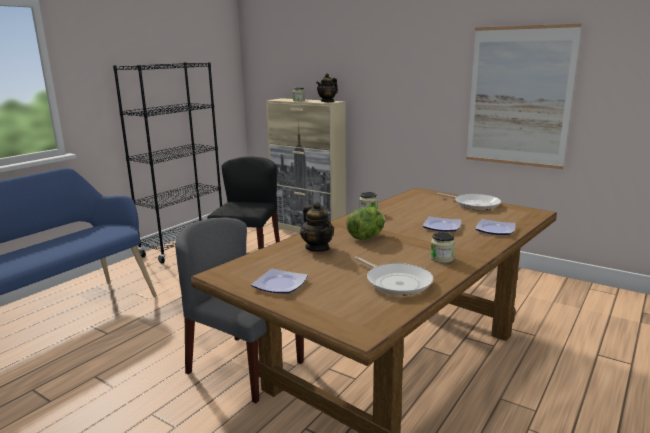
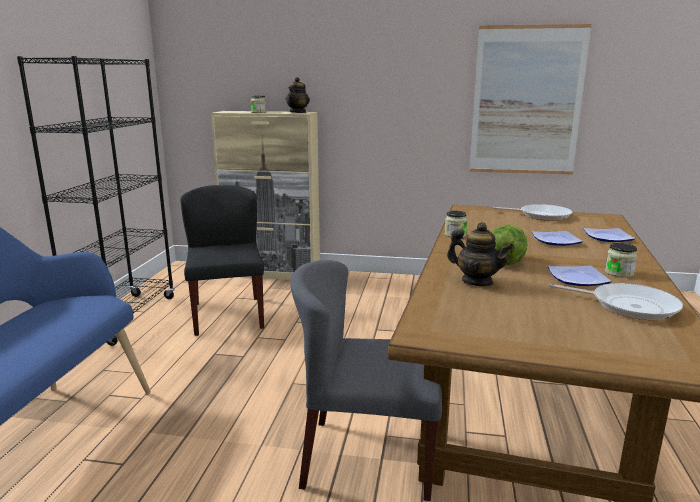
camera: 25 degrees left, 0 degrees up
(279, 284) = (517, 332): plate -> plate (576, 279)

